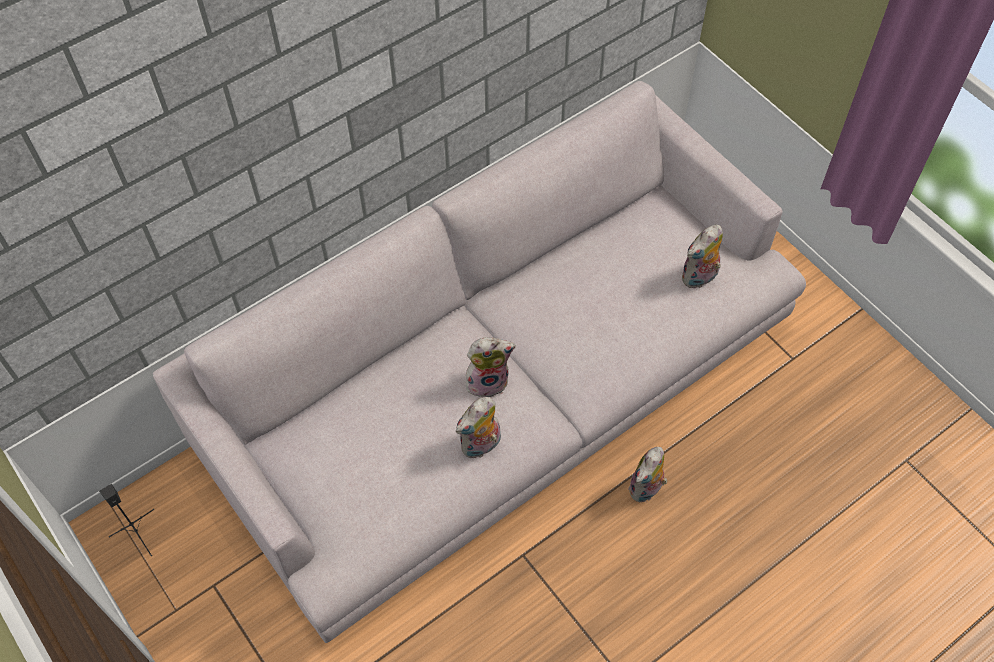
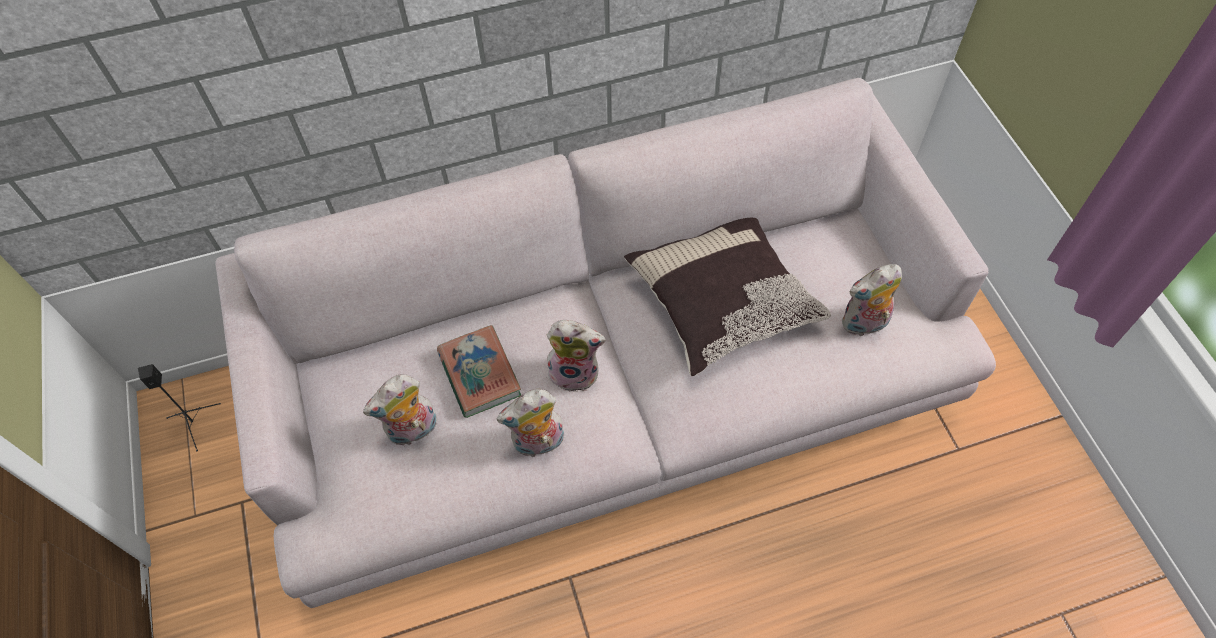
camera: 20 degrees right, 0 degrees up
(410, 405) = (479, 374): none -> book
(584, 291) = (722, 302): none -> pillow
(646, 489) = (735, 548): plush toy -> plush toy (413, 431)

